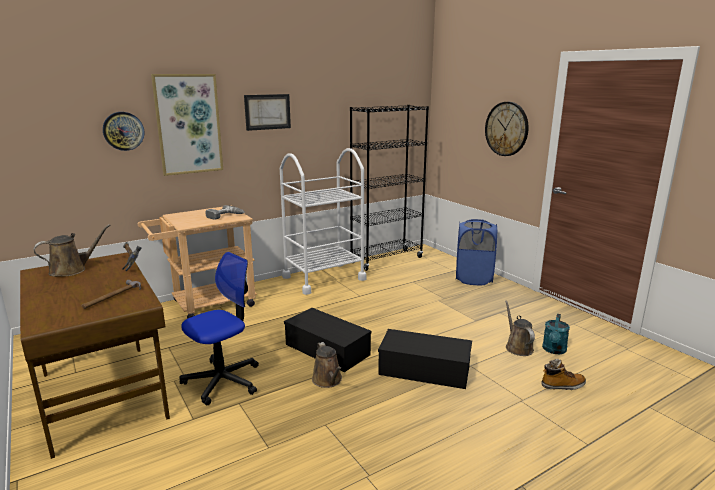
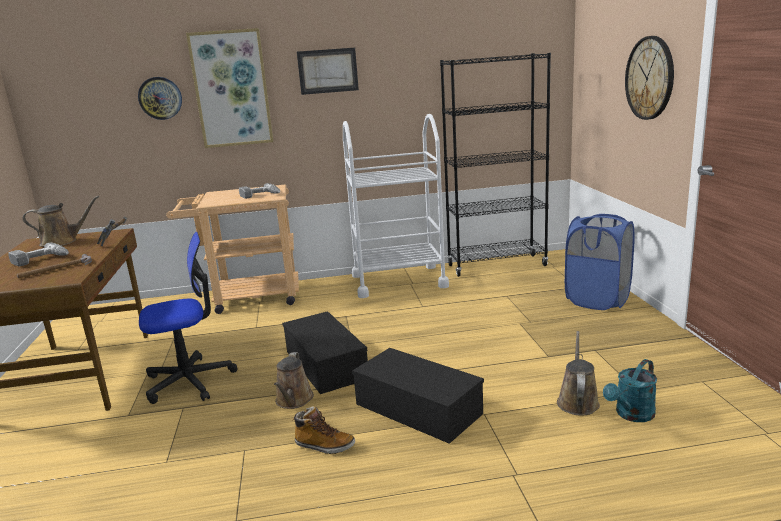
camera: 25 degrees right, 0 degrees up
(79, 289) = (41, 260): none -> power drill
(562, 385) = (597, 467): boot -> boot (324, 446)

